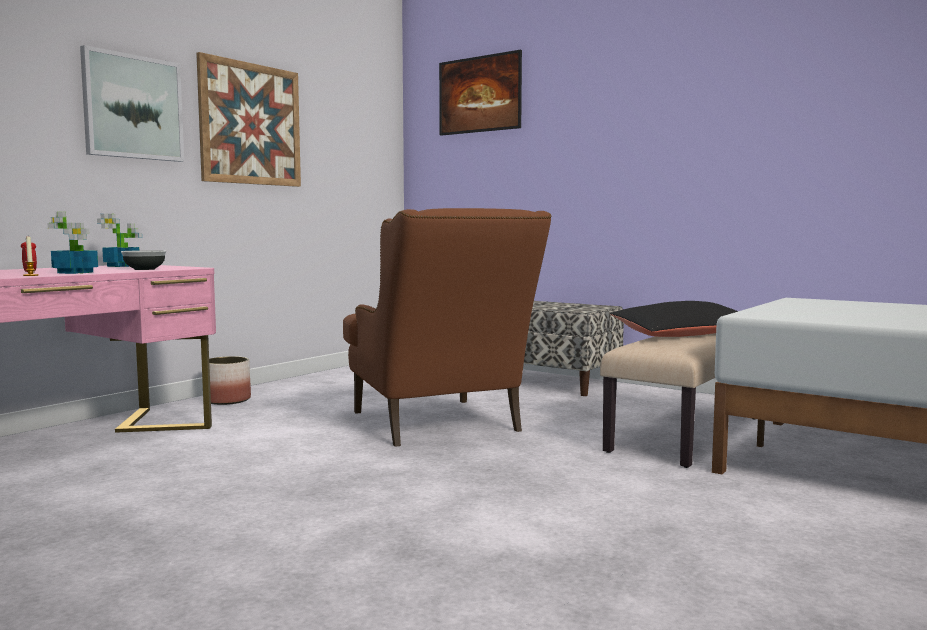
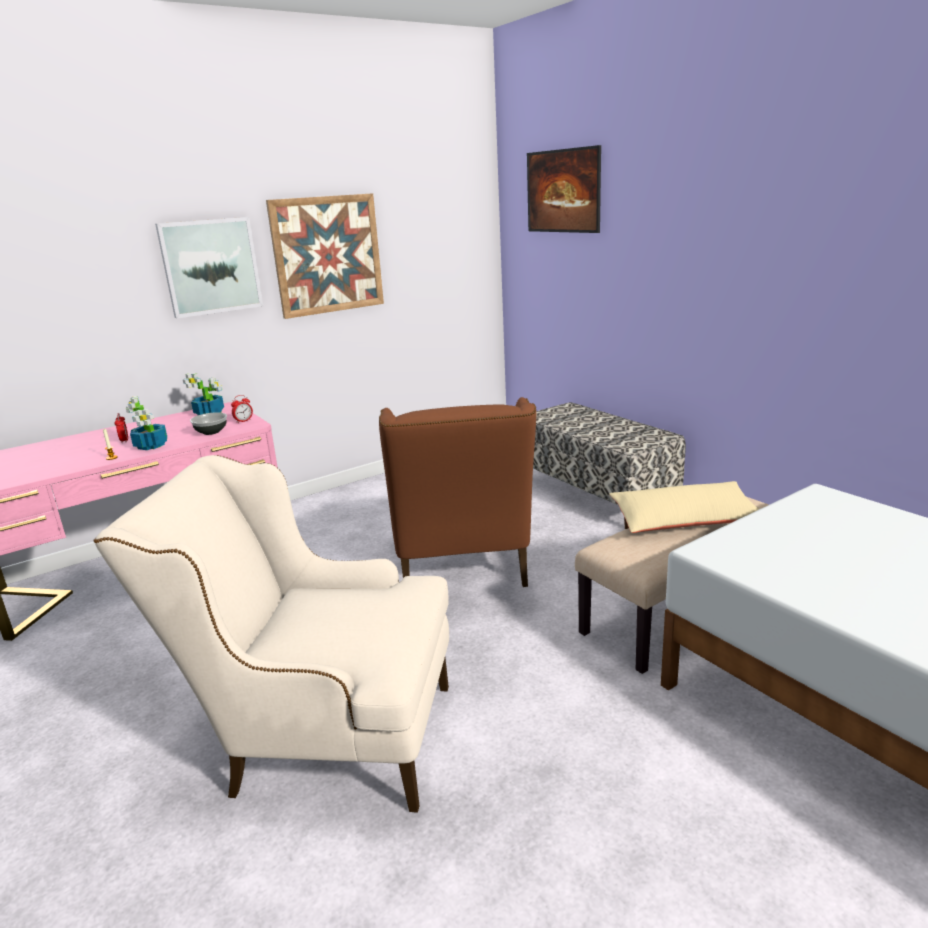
camera: 20 degrees right, 15 degrees up
(176, 267) = (243, 421): none -> alarm clock
(227, 400) = (317, 506): planter -> none
(389, 537) = (322, 735): none -> beige armchair
(683, 335) = (685, 521): black pillow -> beige pillow

